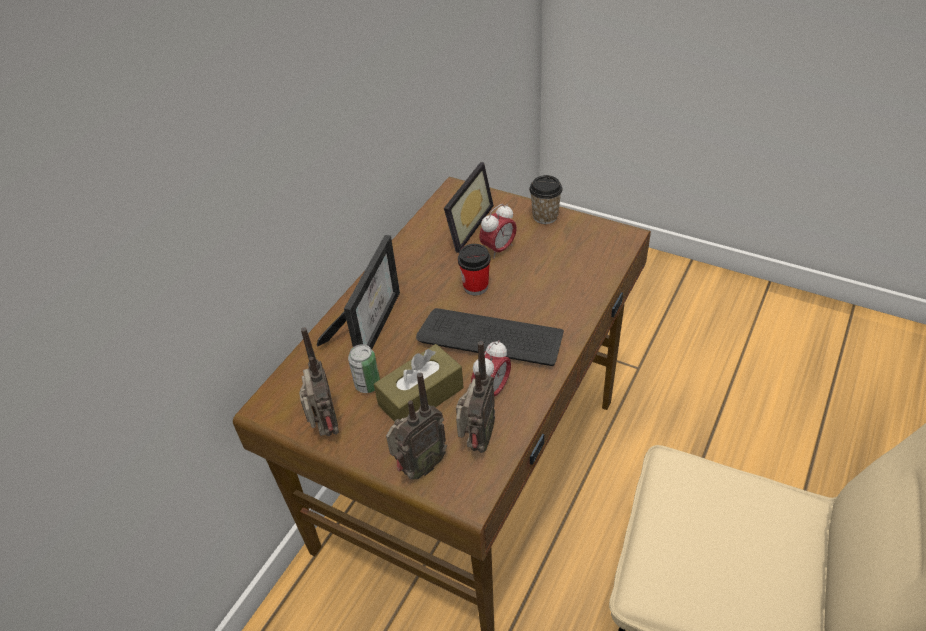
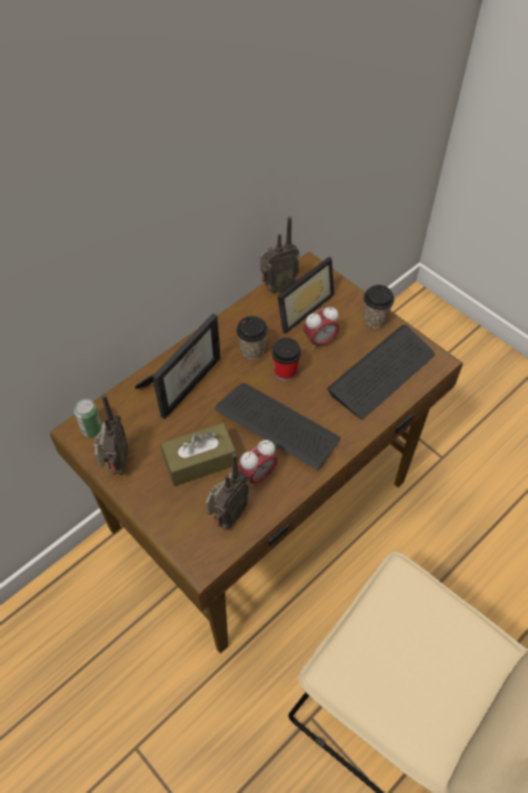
camera: 15 degrees right, 10 degrees up
(367, 385) = (162, 436): can -> can (92, 429)
(419, 467) = (174, 523): radio -> radio (277, 287)
(431, 276) = (252, 350): none -> cup
(576, 260) = (382, 373): none -> keyboard

